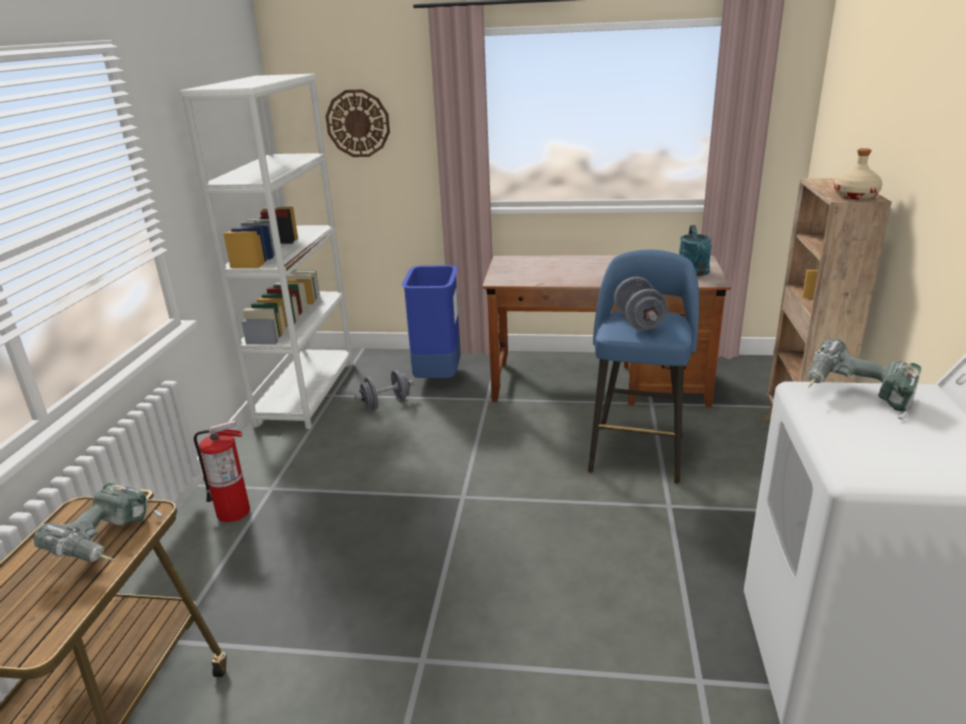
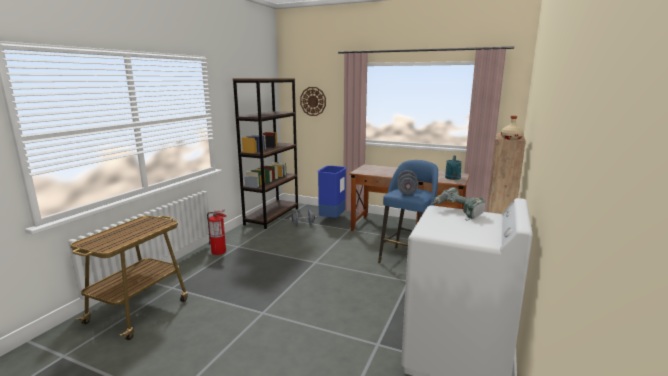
camera: 15 degrees right, 10 degrees down
(109, 543) = (148, 228): power drill -> none
(307, 392) = (272, 216): white bookcase -> brown bookcase

